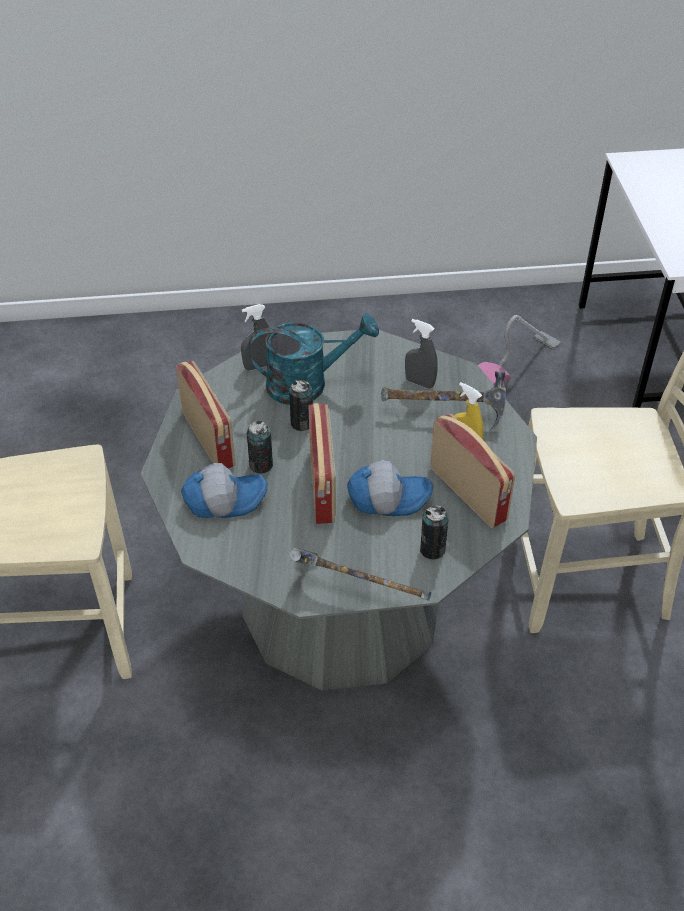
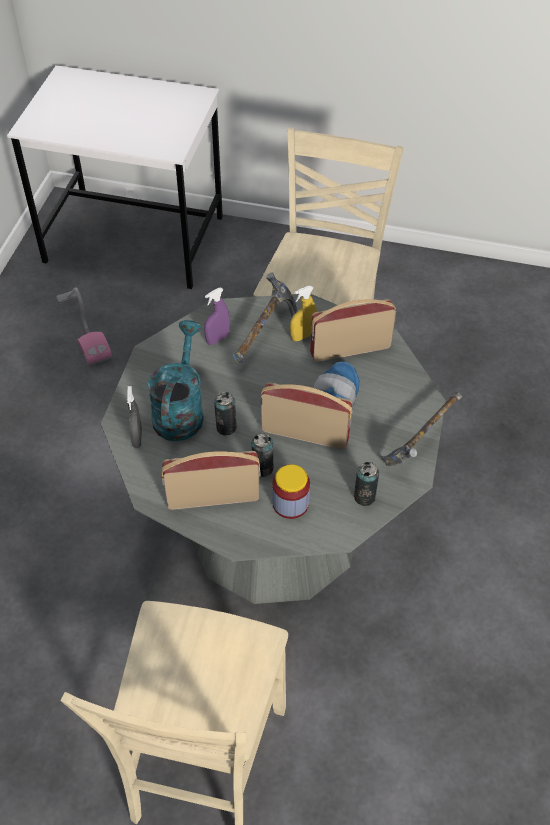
camera: 70 degrees left, 5 degrees up
(224, 499) = (290, 503): cap -> jar
(419, 383) = (217, 339): grey spray bottle -> purple spray bottle
(432, 550) = (396, 387): can -> can (364, 497)

